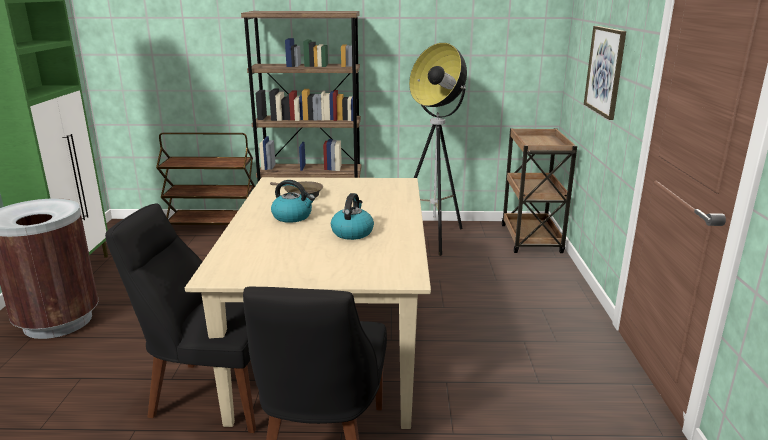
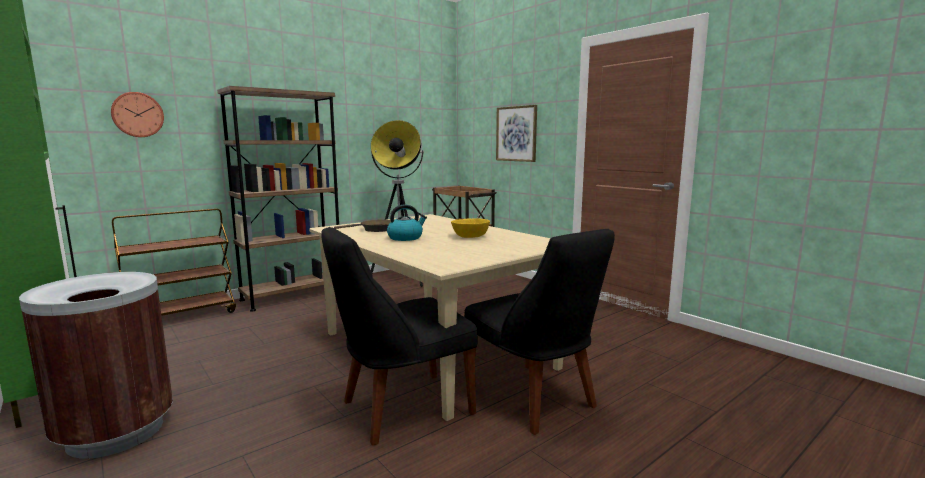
camera: 40 degrees left, 10 degrees down
(187, 38) = (137, 115): none -> wall clock
(352, 232) = (470, 236): kettle -> yellow bowl

